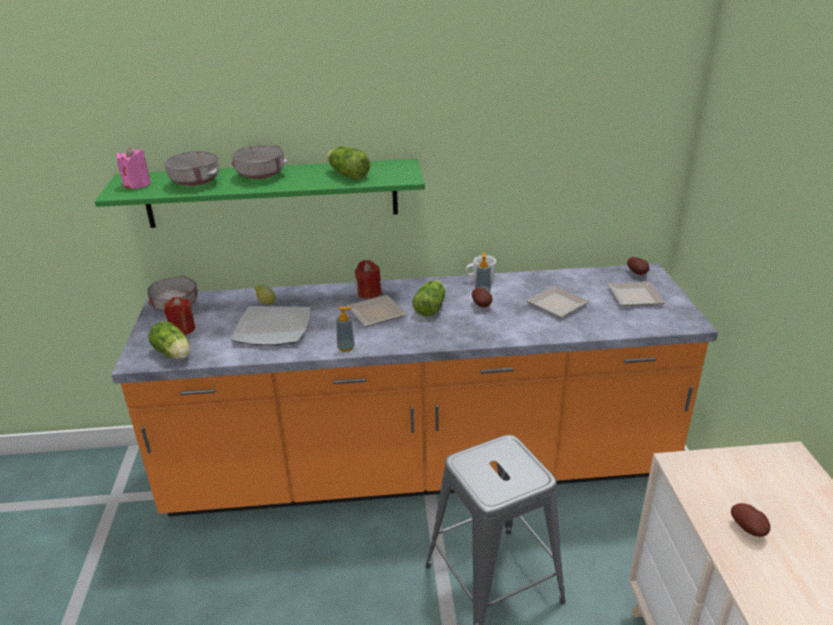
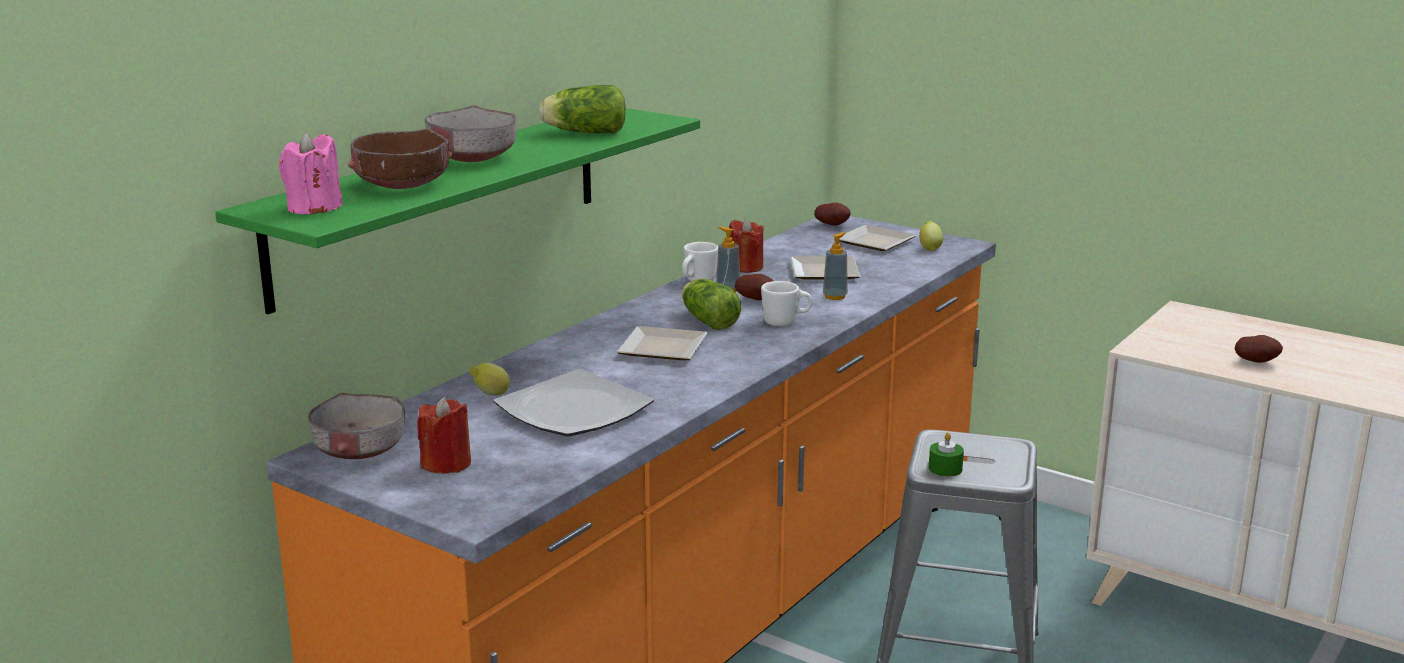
camera: 50 degrees left, 10 degrees down
(174, 354) = (511, 486): lettuce -> none
(195, 182) = (401, 185): grey bowl -> brown bowl
(346, 347) = (711, 386): soap dispenser -> soap dispenser (835, 296)
(369, 293) = (601, 336): red candle -> red candle (746, 267)
(463, 327) = (786, 322): none -> white mug
(469, 466) = (945, 469): none -> green candle
(660, 316) = (930, 248): none -> lemon

